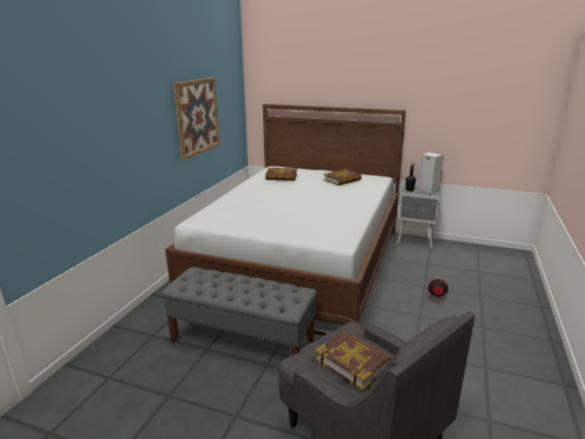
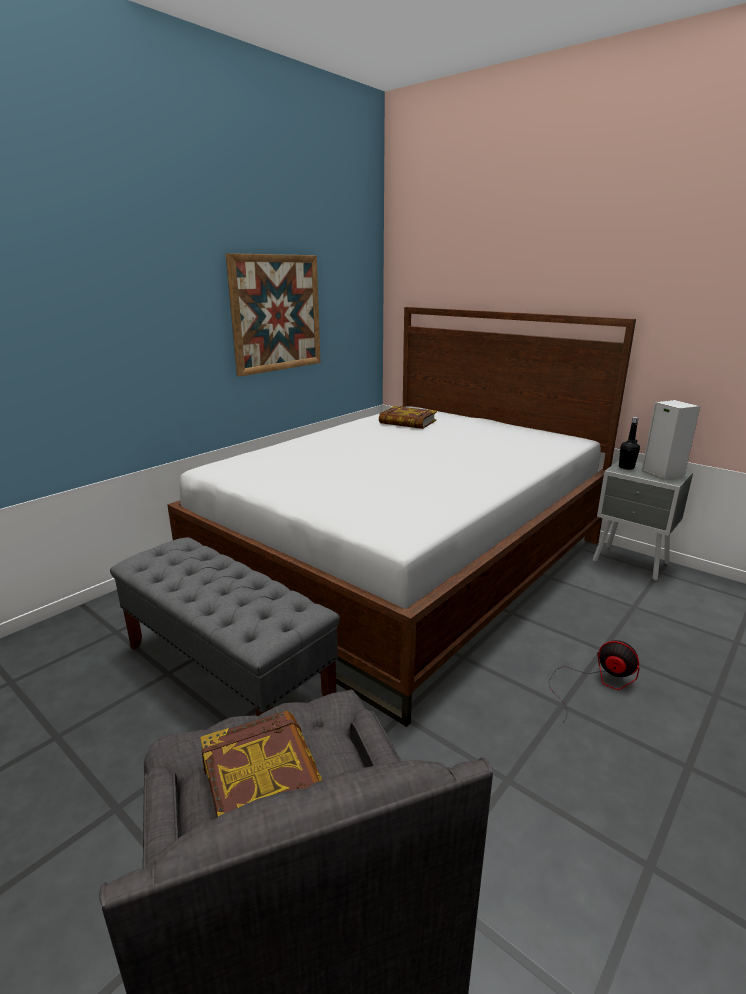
camera: 20 degrees right, 0 degrees up
(342, 180) = (502, 436): book -> none

